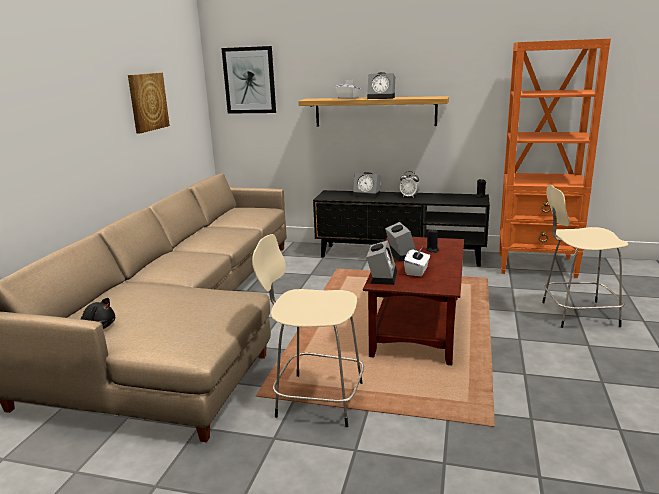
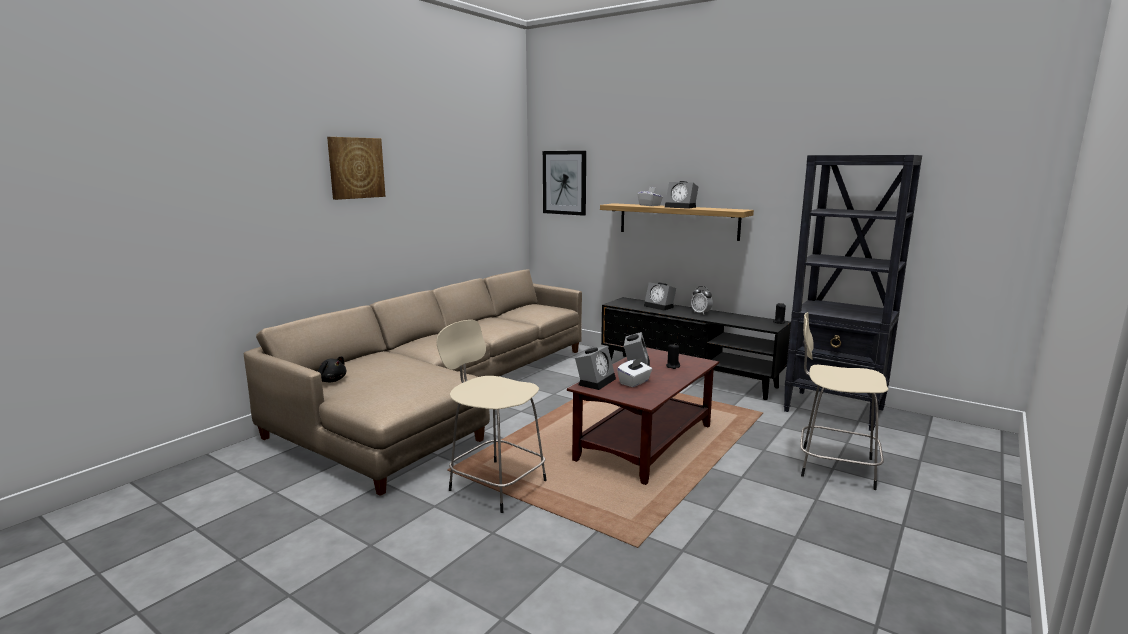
camera: 20 degrees right, 5 degrees down
(147, 102) = (453, 196): picture -> picture (356, 168)
(537, 266) = (835, 410): orange bookcase -> black bookcase

